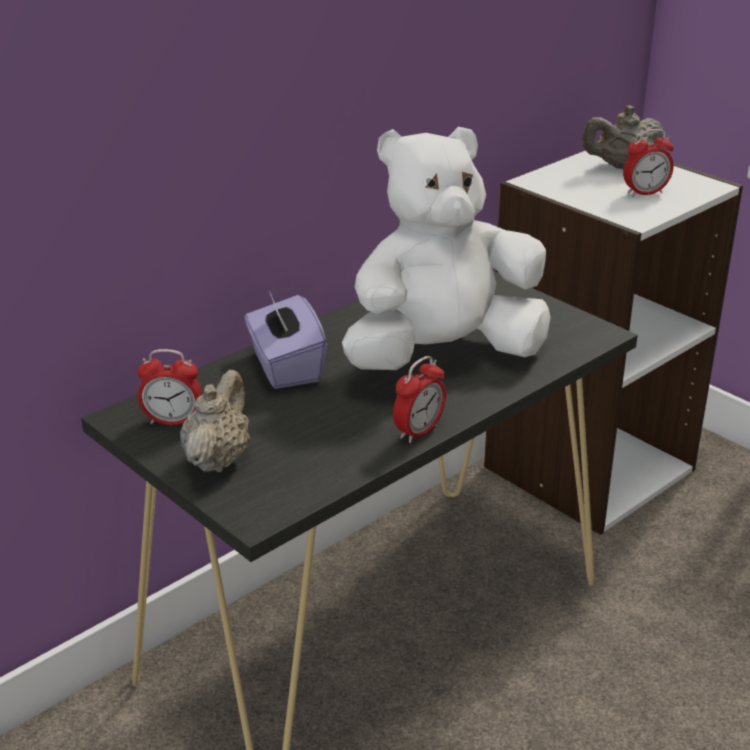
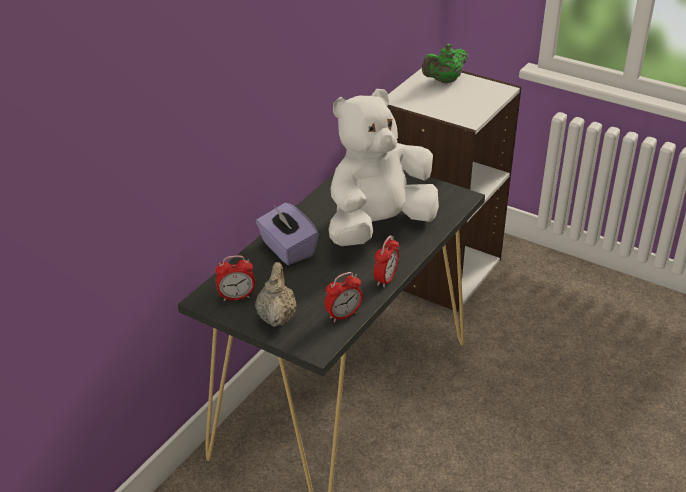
camera: 15 degrees left, 5 degrees up
(620, 166) = (444, 81): beige teapot -> green teapot
(645, 193) = (466, 100): alarm clock -> alarm clock (343, 315)

